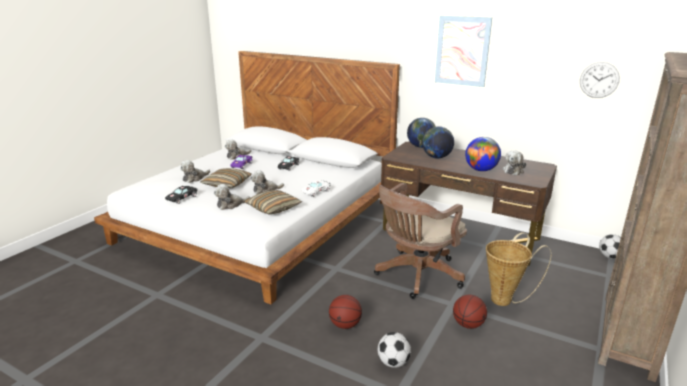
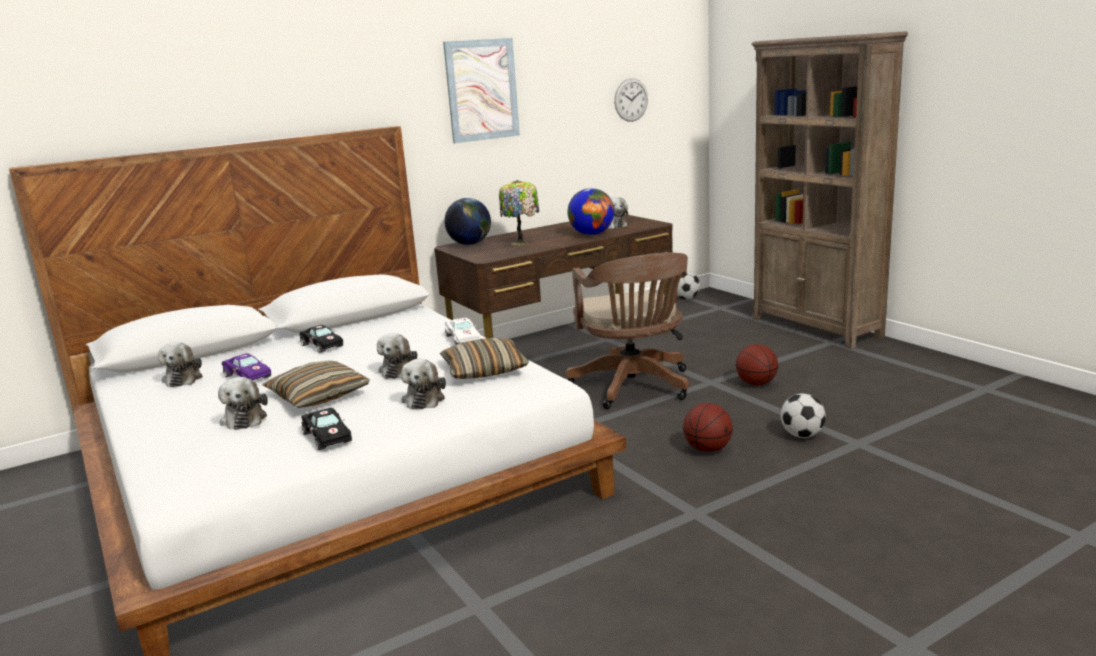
camera: 60 degrees left, 5 degrees down
(436, 157) = (521, 243): globe -> table lamp
(505, 299) = (723, 357): basket -> none

